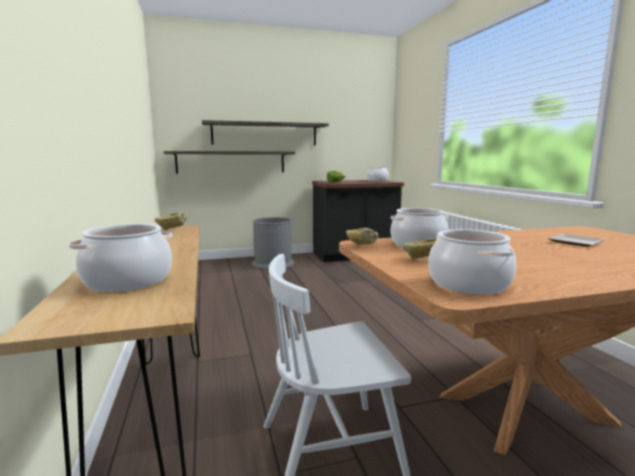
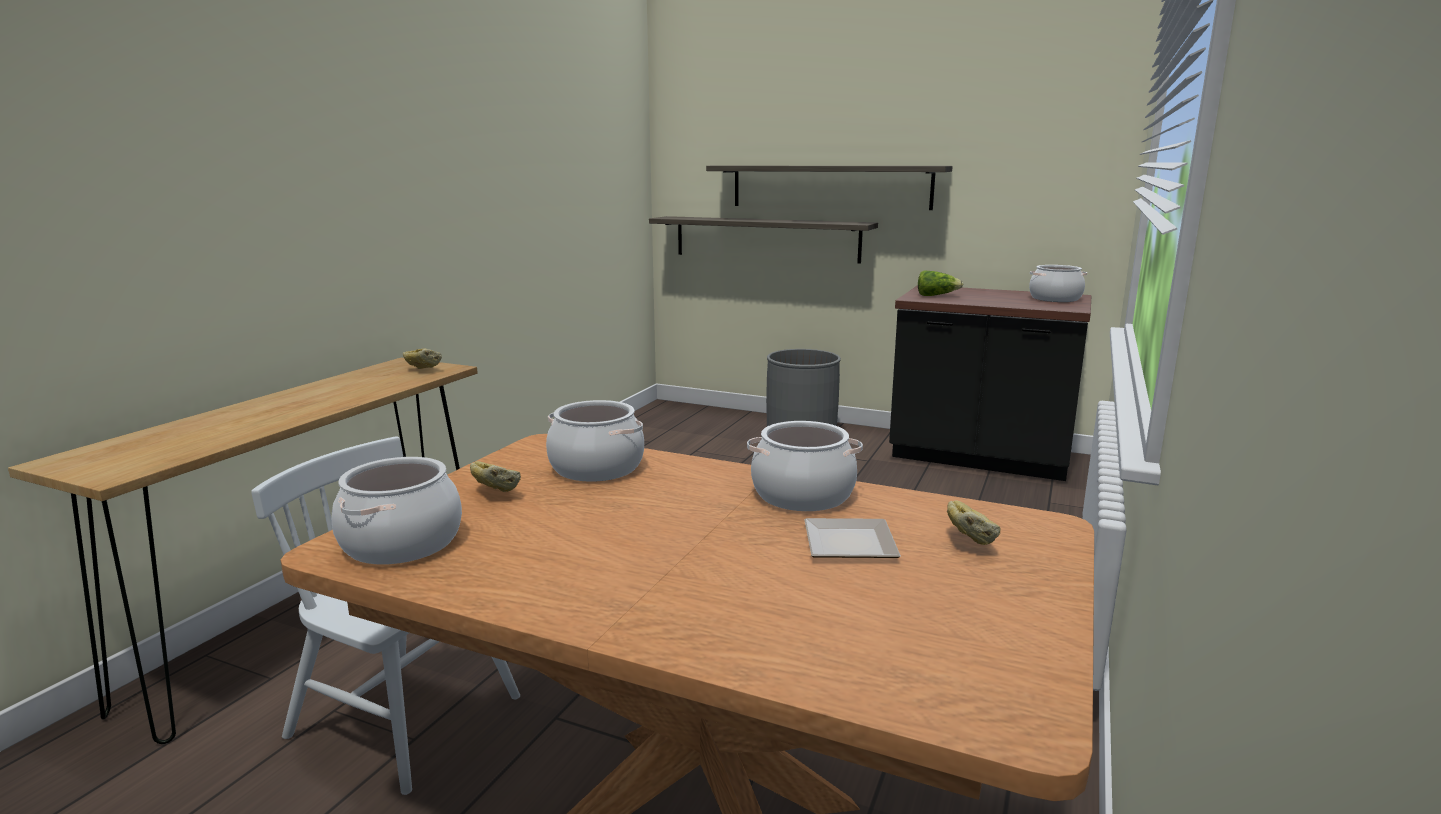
camera: 40 degrees right, 5 degrees up
(127, 281) = (190, 435): cooking pot -> cooking pot (802, 495)
(361, 246) = (521, 450): bread -> bread (969, 543)

